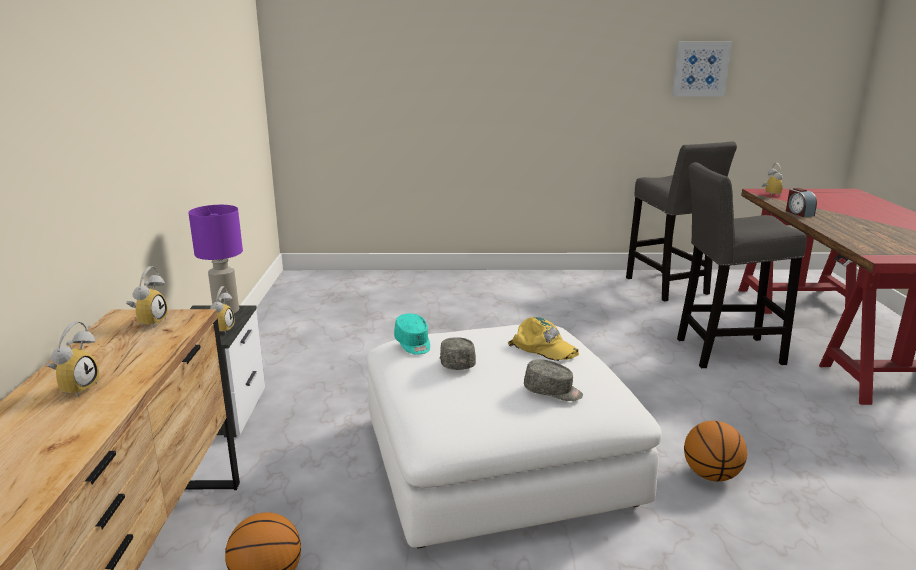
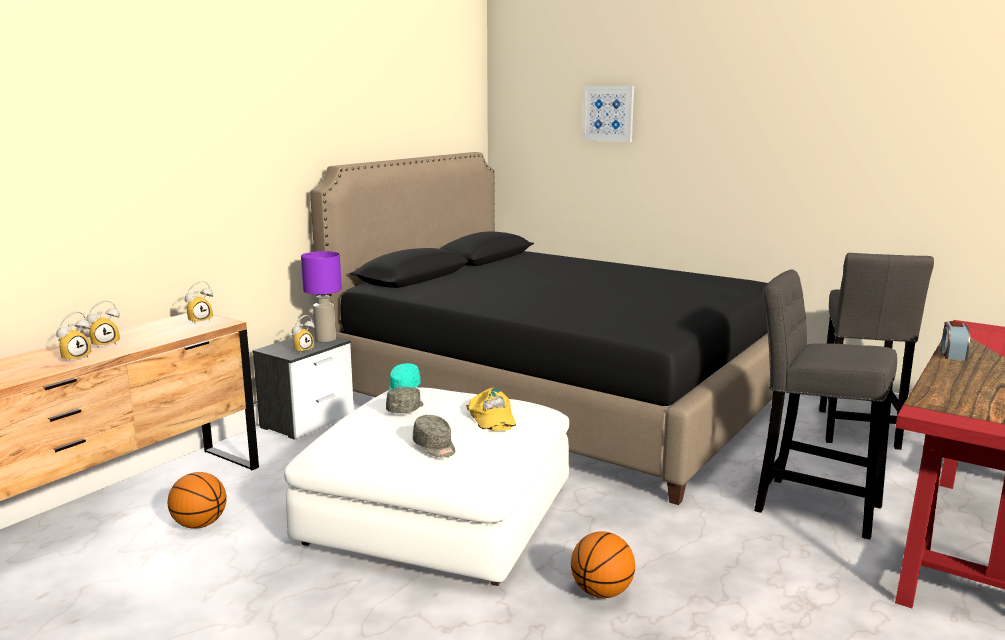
camera: 35 degrees right, 5 degrees down
(437, 319) = (556, 400): none -> black bed
(700, 69) = (939, 164): picture -> picture (608, 113)
(769, 194) = (972, 330): alarm clock -> alarm clock (75, 358)

